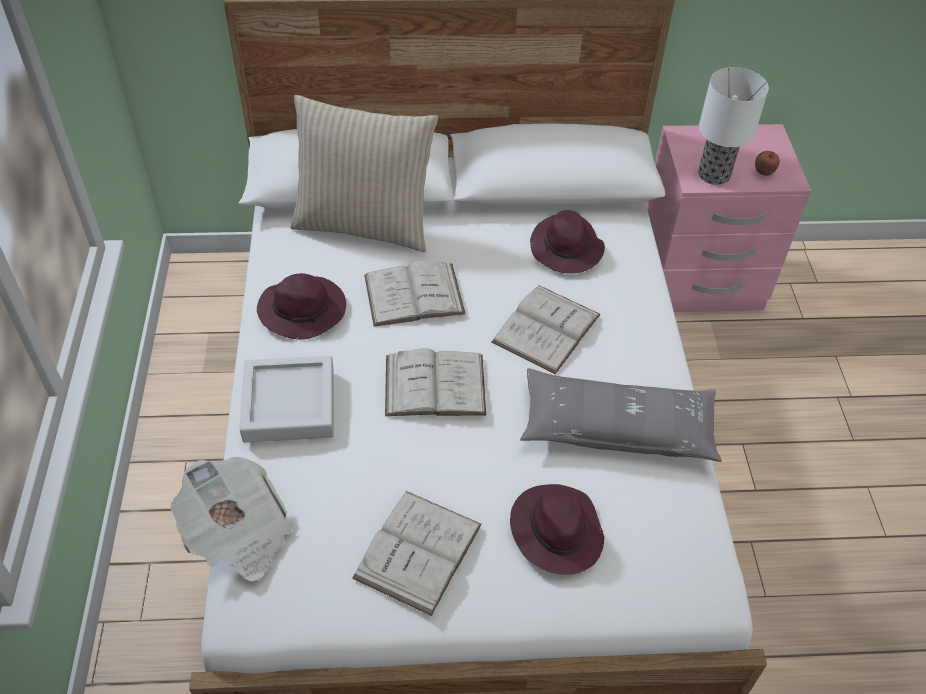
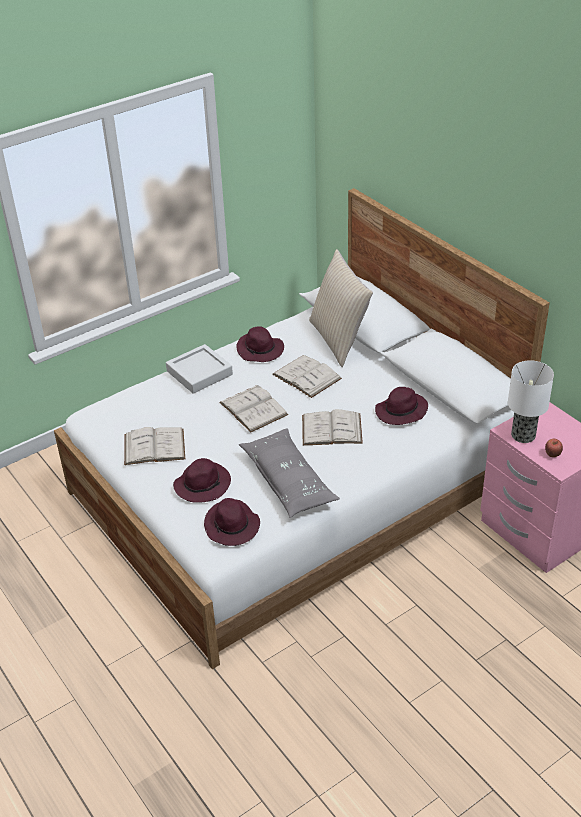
camera: 60 degrees right, 10 degrees down
(237, 534) = (119, 392): newspaper -> none
(672, 540) = (232, 526): none -> purple hat

